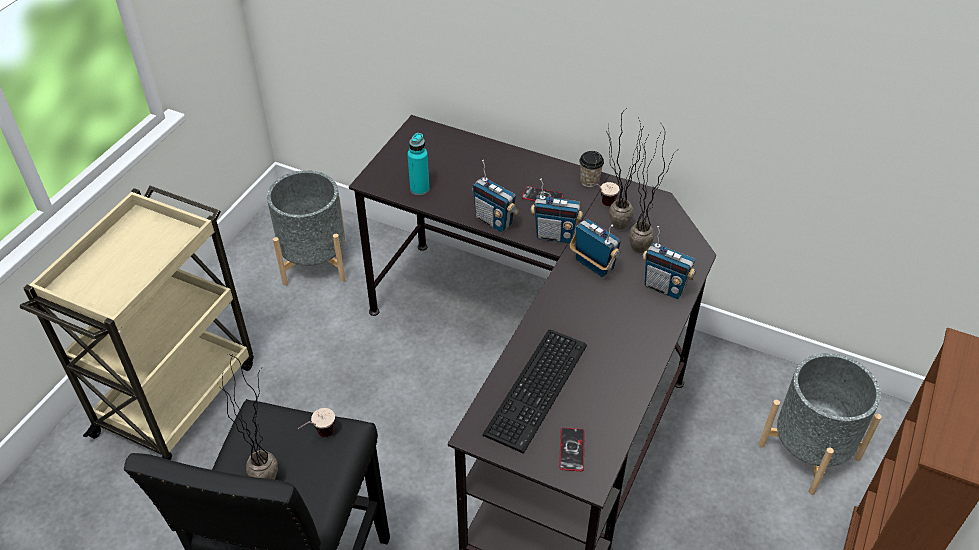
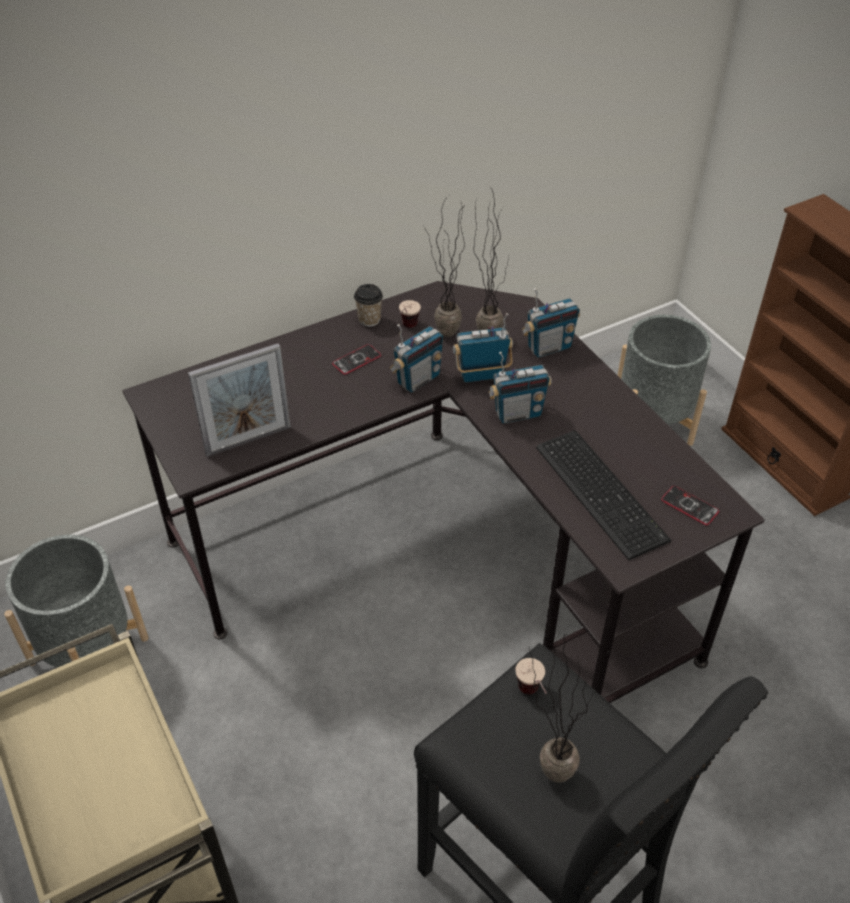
camera: 55 degrees left, 0 degrees up
(419, 189) = (248, 440): turquoise bottle -> picture frame
(494, 221) = (355, 410): radio -> radio (517, 413)

